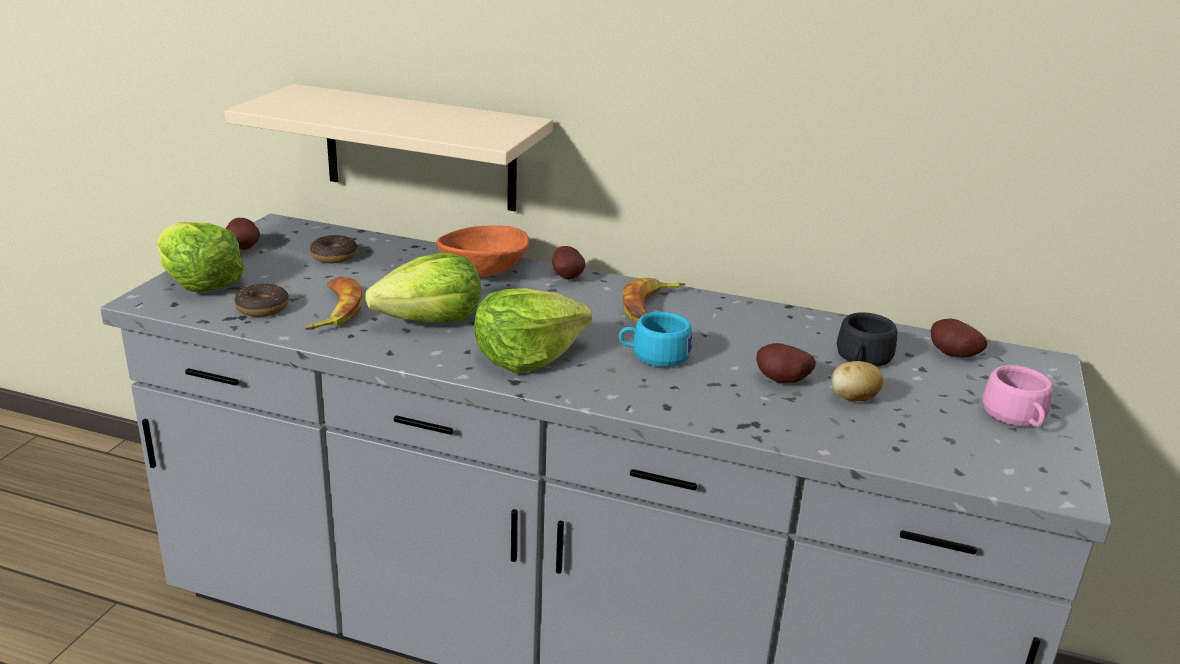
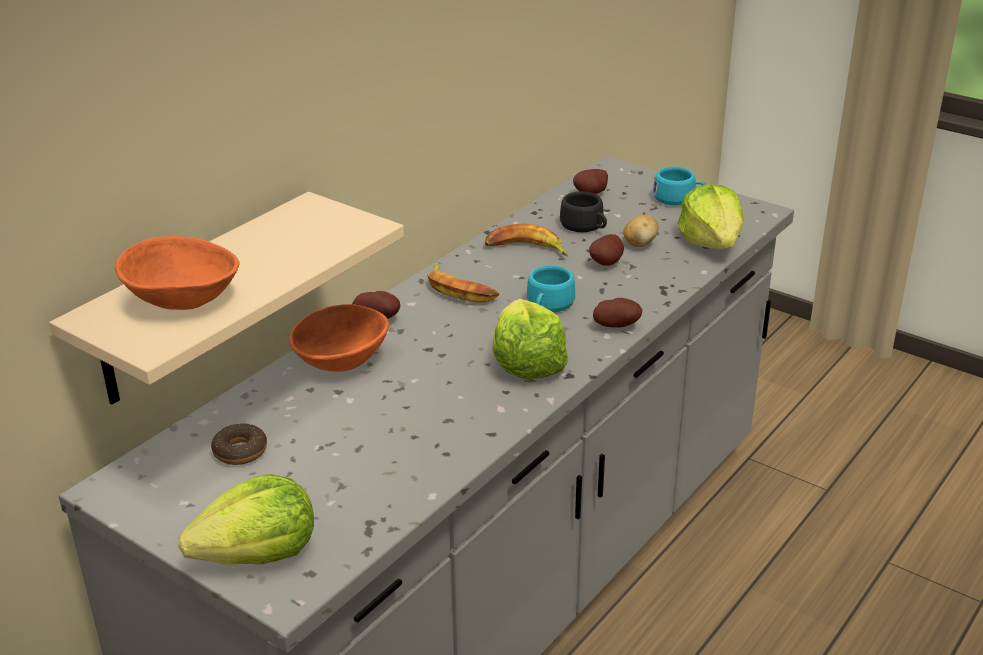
camera: 70 degrees left, 5 degrees up
(244, 248) = (171, 517): potato -> potato (617, 326)
(262, 308) = (354, 507): donut -> none
(329, 106) = (183, 301): none -> orange bowl
(333, 311) = (386, 460): banana -> banana (526, 249)
(431, 320) = (435, 404): lettuce -> lettuce (712, 242)
(1016, 417) = (679, 199): pink cup -> turquoise cup

